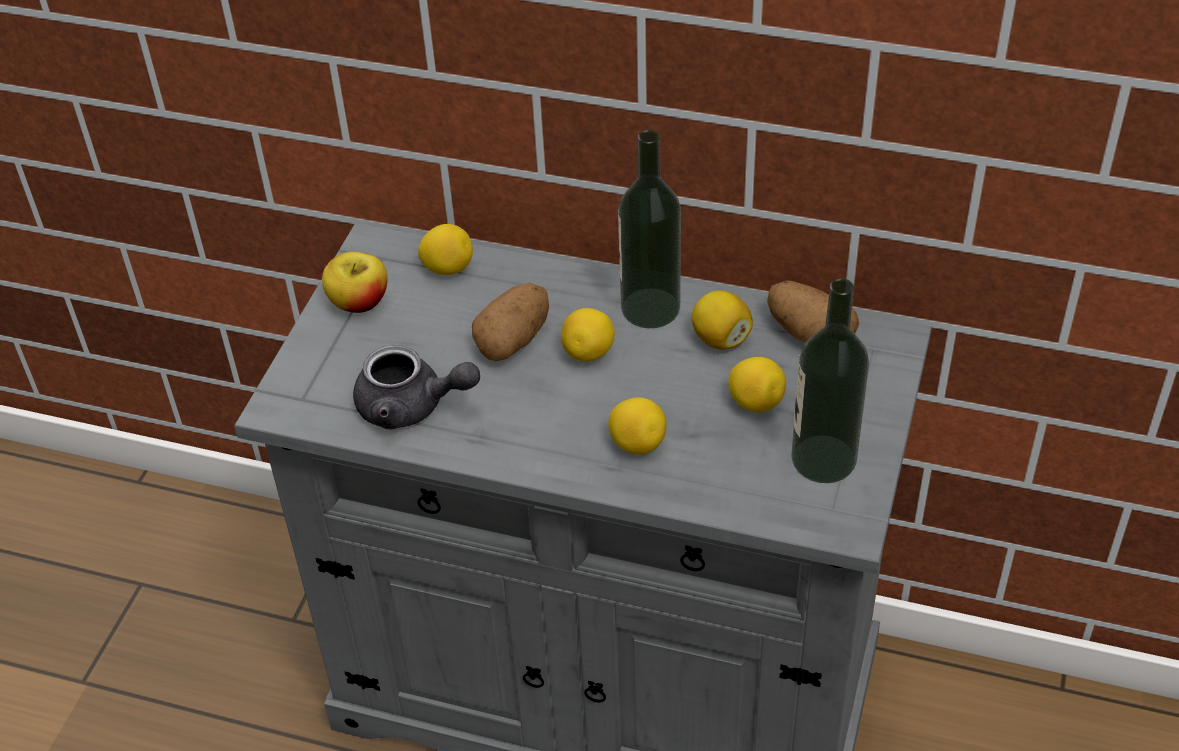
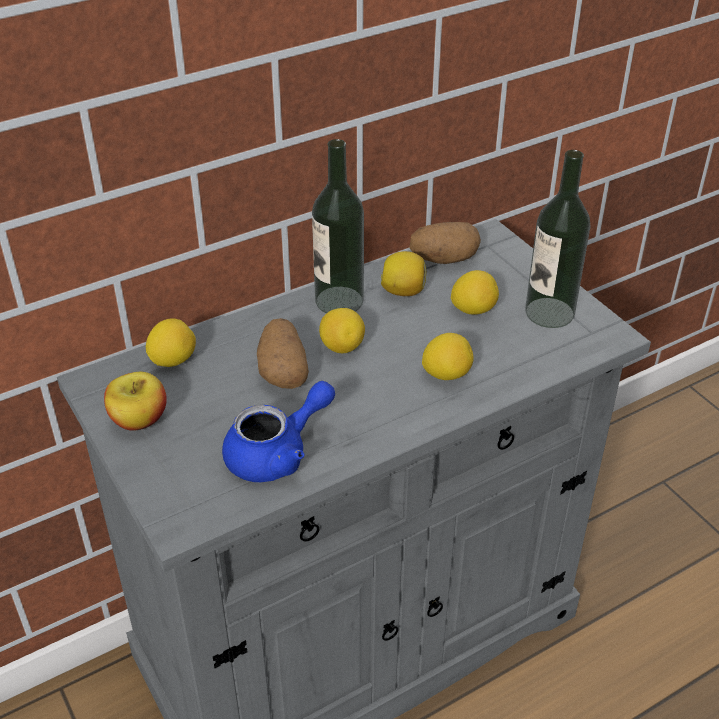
camera: 50 degrees left, 5 degrees down
(412, 406) = (277, 453): grey teapot -> blue teapot

